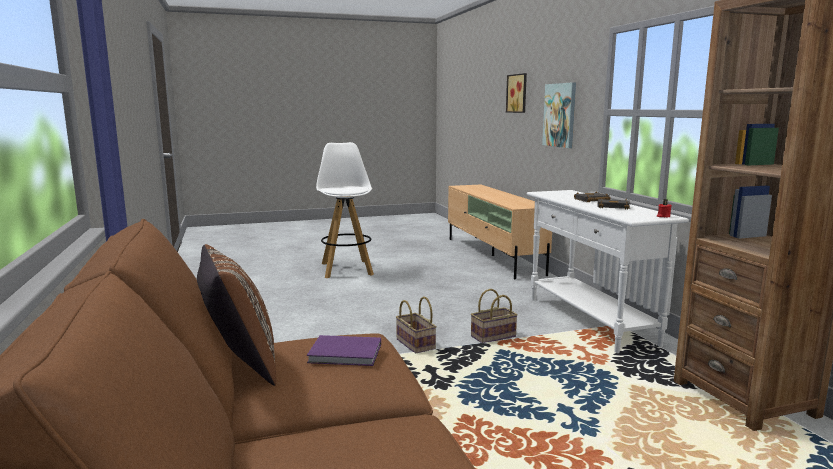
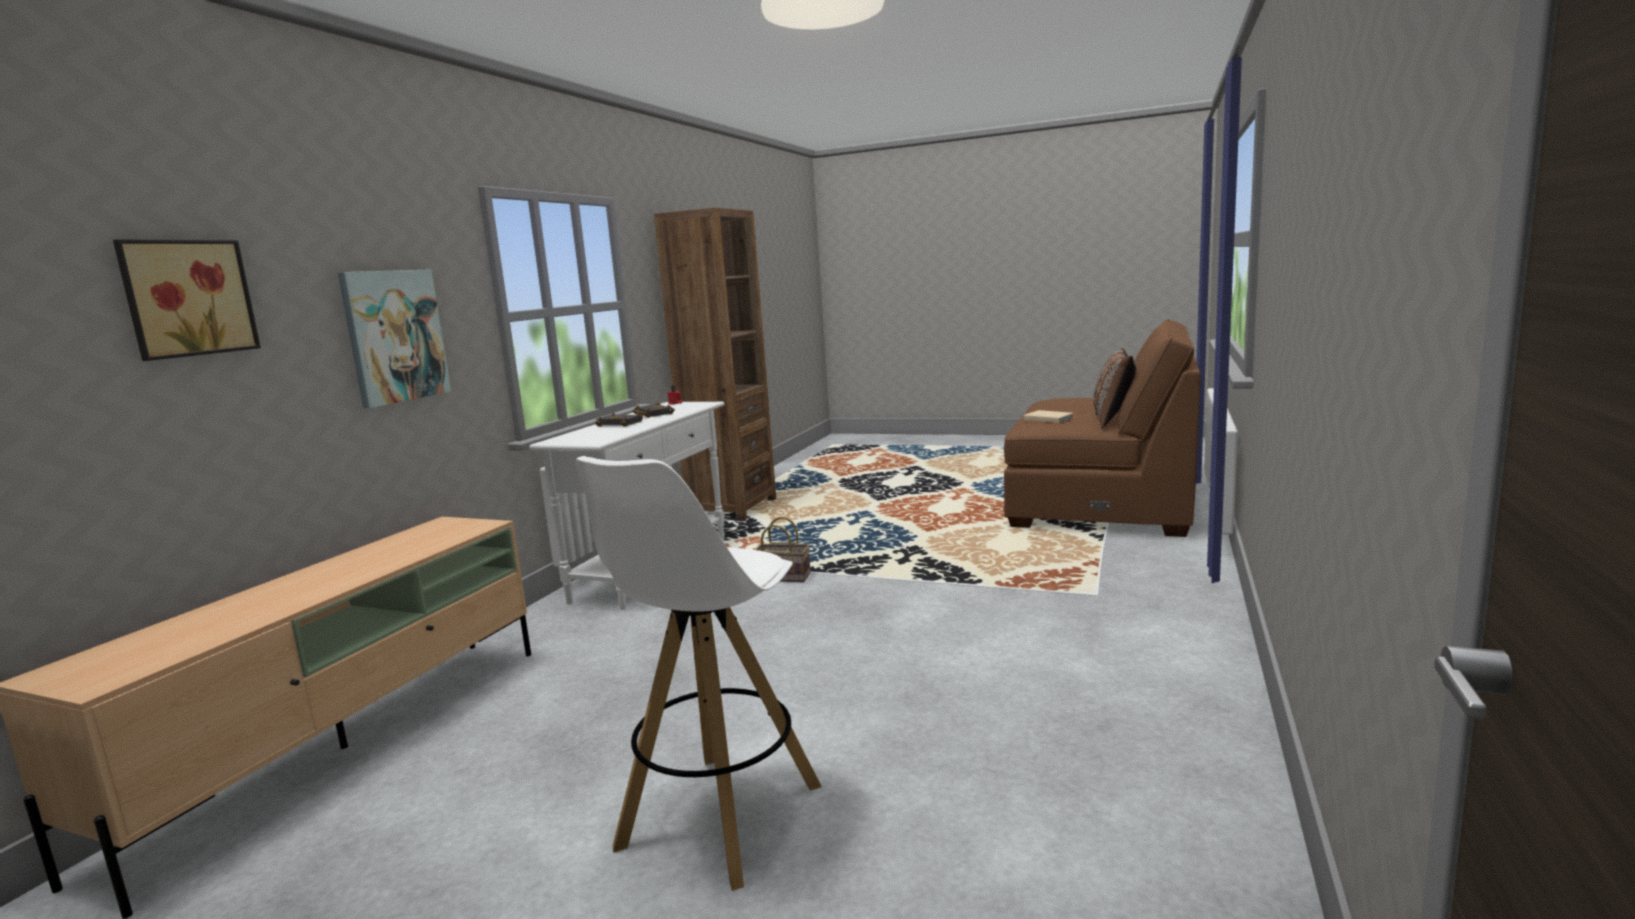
camera: 140 degrees left, 0 degrees up
(347, 354) = (1047, 418): purple book -> beige book
(414, 344) = (878, 587): basket -> none

